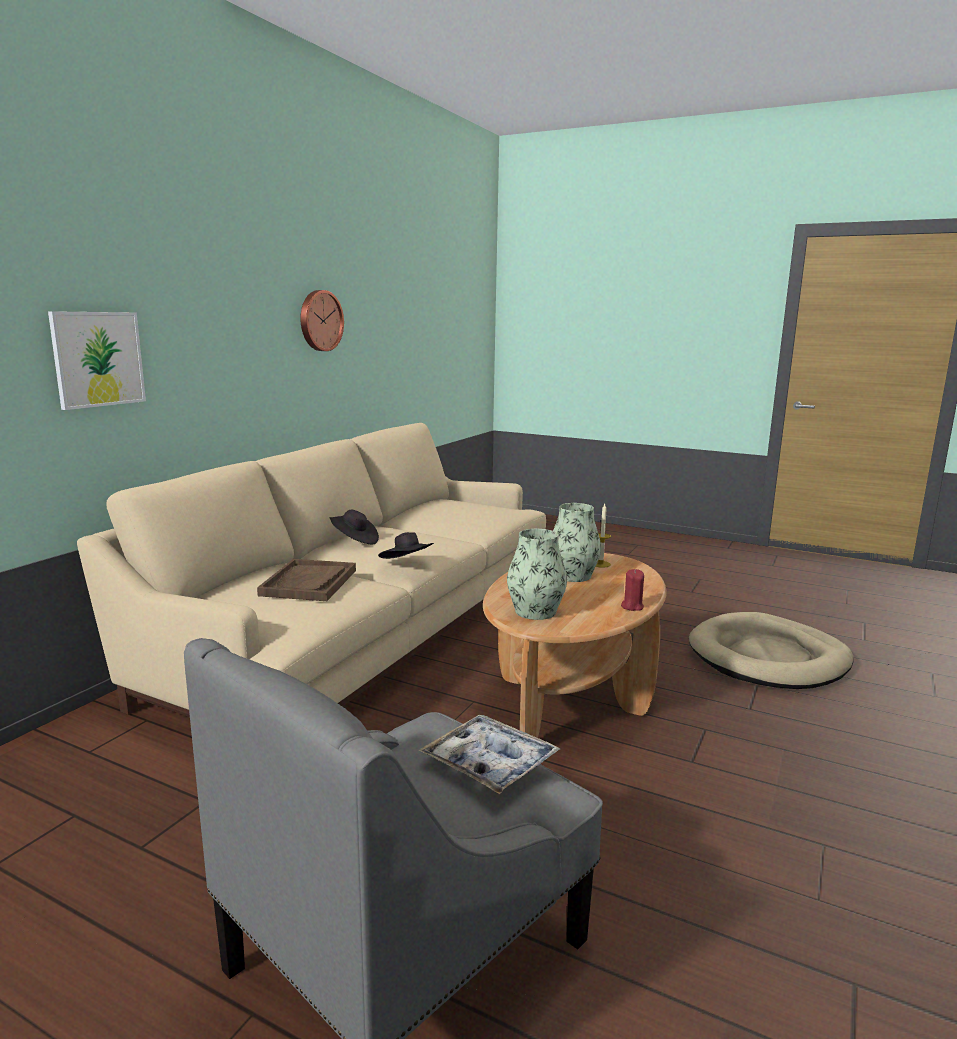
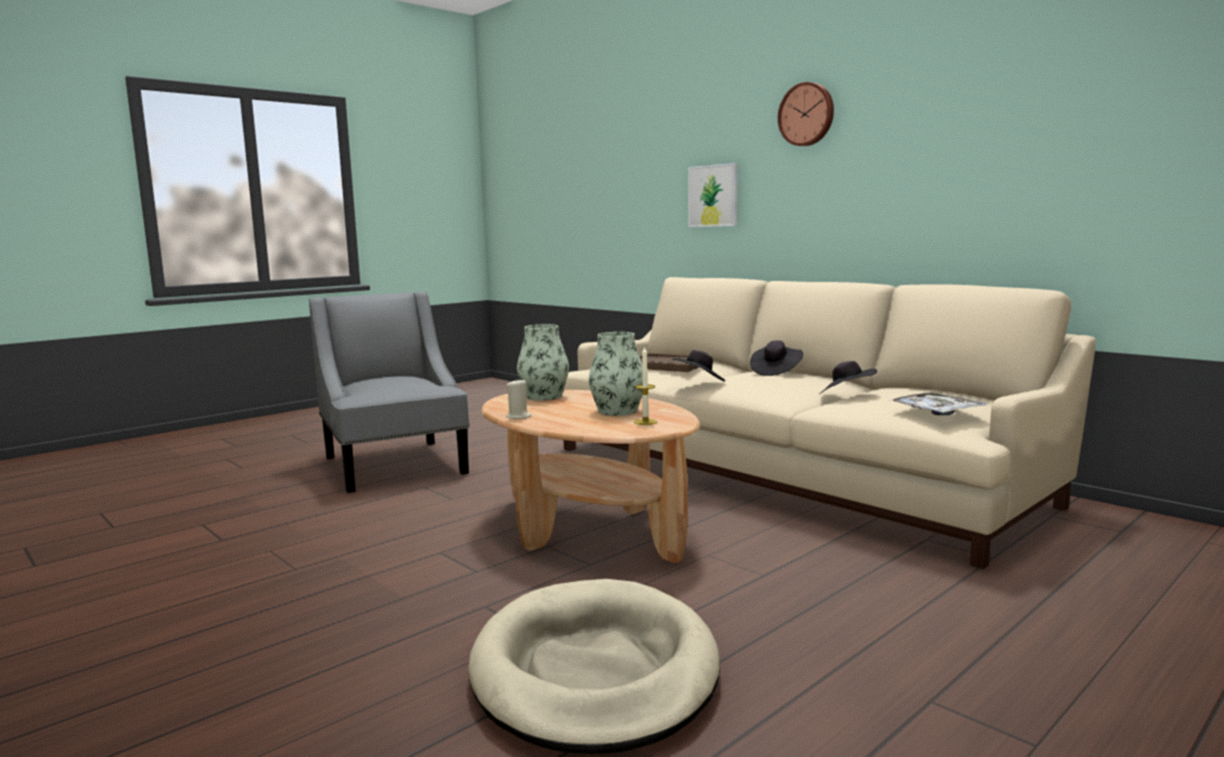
camera: 110 degrees right, 5 degrees down
(320, 320) = (936, 151): wall clock -> wall clock (807, 114)
(436, 526) = (846, 395): none -> black hat
(489, 763) = (388, 387): tray -> tray (937, 412)
(632, 606) = (518, 417): red candle -> beige candle

